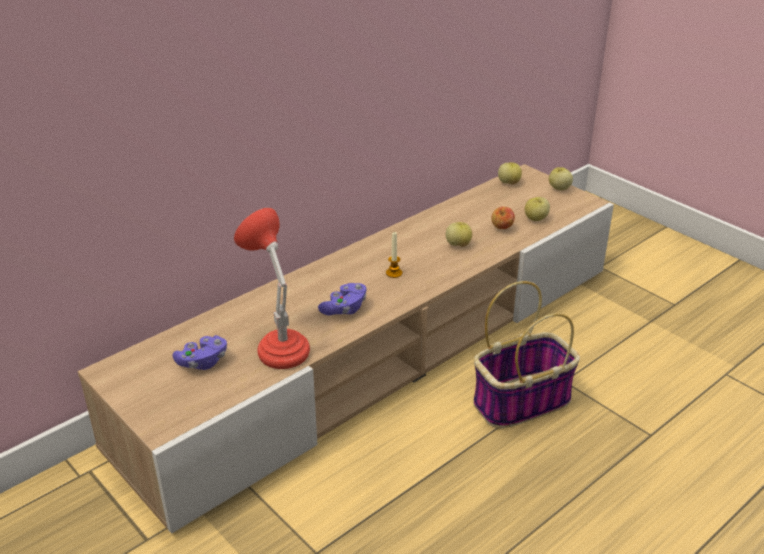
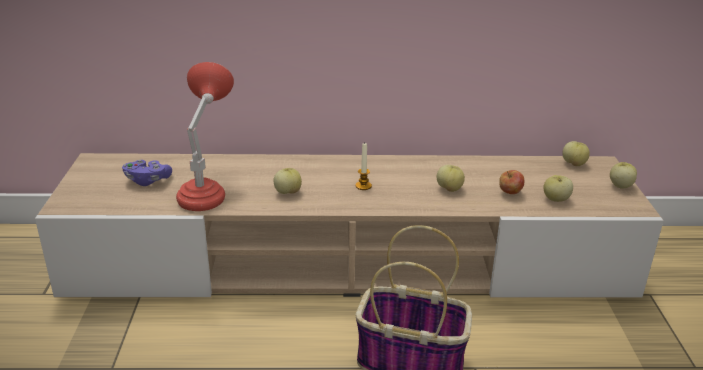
camera: 40 degrees right, 5 degrees down
(344, 309) = (287, 192): purple game controller -> apple

